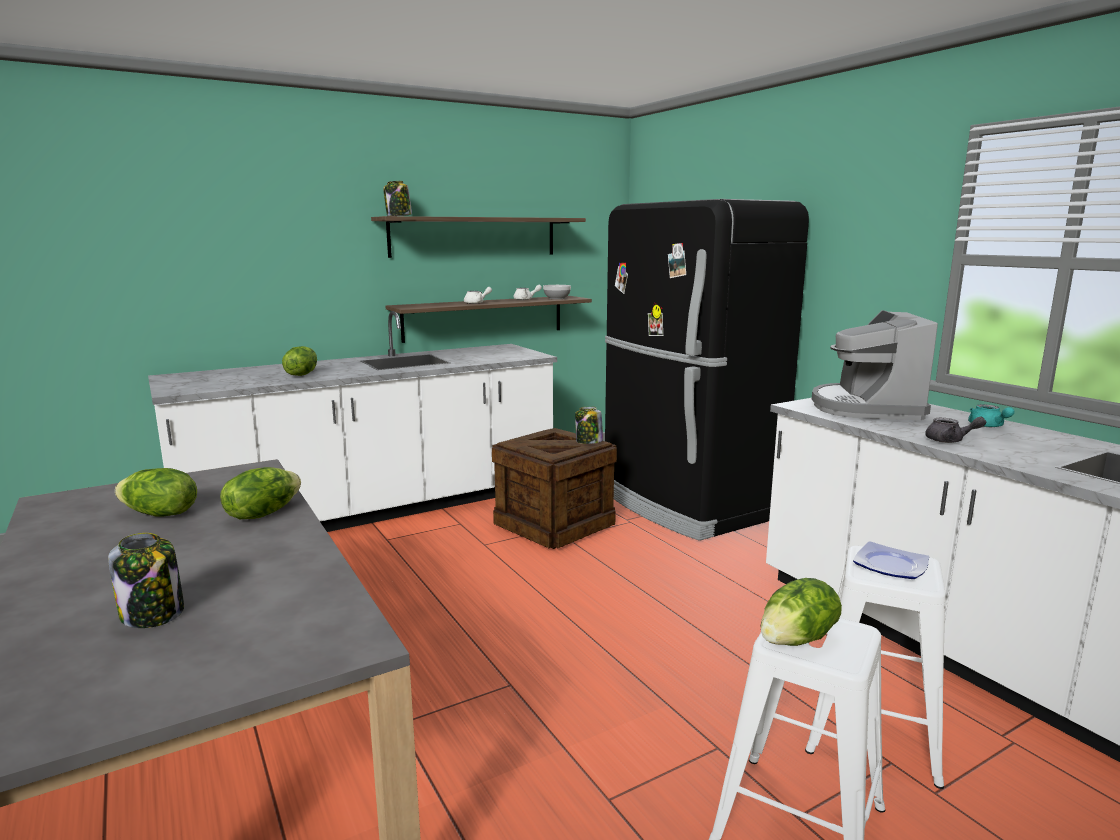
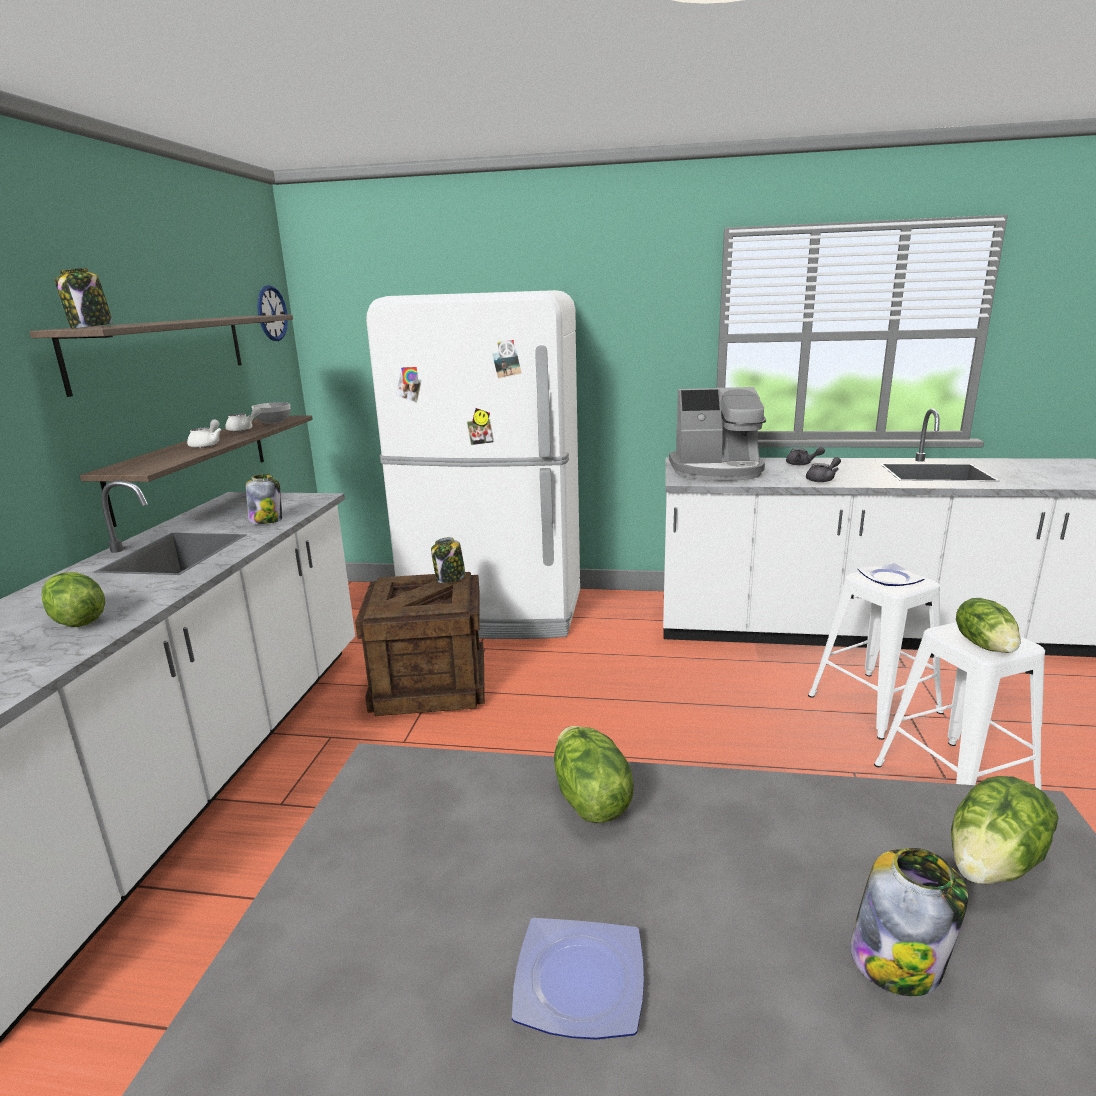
camera: 50 degrees left, 5 degrees up
(107, 545) = (577, 980): none -> plate
(159, 514) = (483, 898): lettuce -> lettuce (995, 863)
(478, 359) = (266, 520): none -> jar
(601, 218) = (272, 313): none -> wall clock
(684, 504) = (493, 611): black fridge -> white fridge
(866, 407) = (717, 470): coffee machine -> coffee machine turned 45 degrees counterclockwise
(988, 426) = (802, 464): turquoise teapot -> grey teapot

